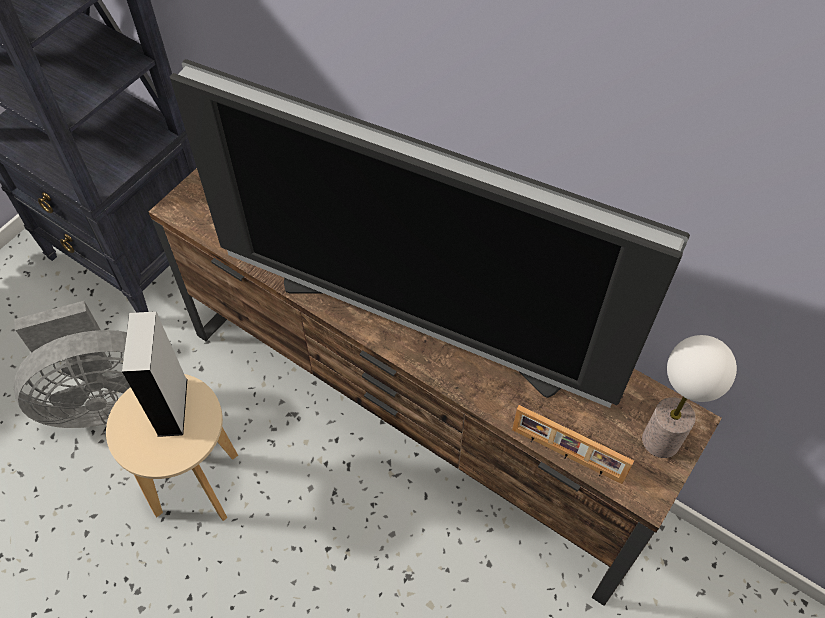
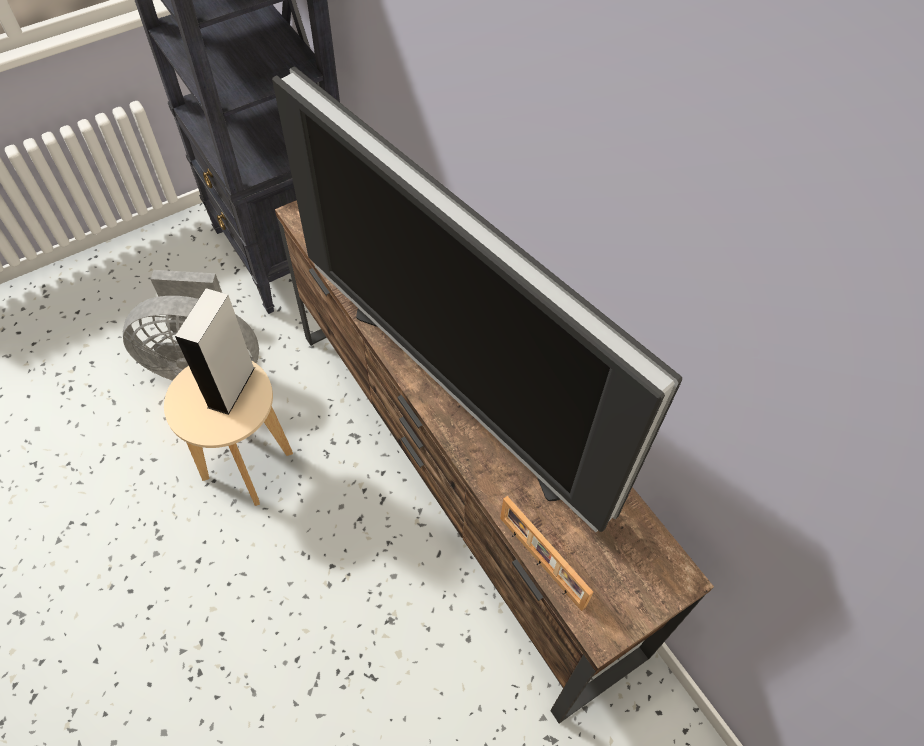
camera: 20 degrees right, 0 degrees up
(660, 440) = (640, 584): table lamp -> none

